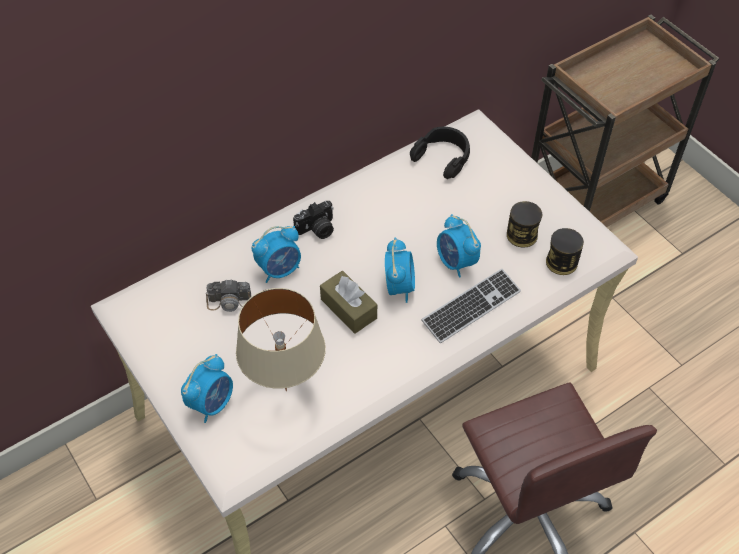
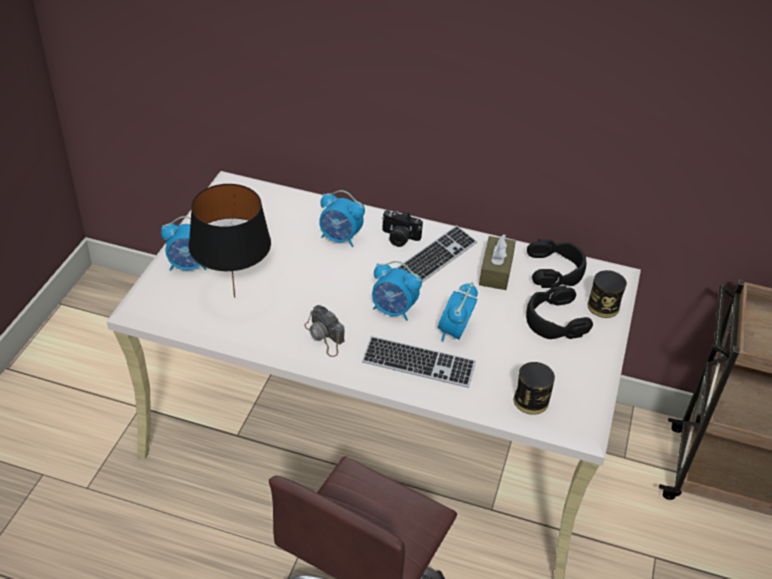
camera: 50 degrees right, 10 degrees down
(233, 303) = (286, 231): camera -> camera (325, 336)
(285, 391) = (233, 296): beige table lamp -> black table lamp
(348, 308) = (342, 292): brown tissue box -> brown tissue box (496, 271)
(363, 221) = (435, 258): none -> keyboard
(399, 286) = (394, 310): alarm clock -> alarm clock turned 60 degrees clockwise
(494, 194) = (554, 320): none -> black headphones
(521, 235) = (530, 359): can -> can (603, 306)

